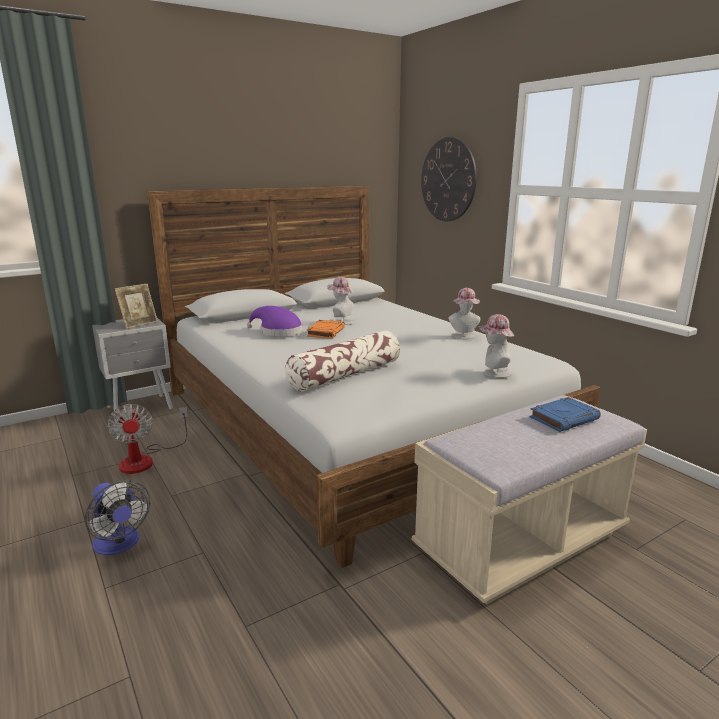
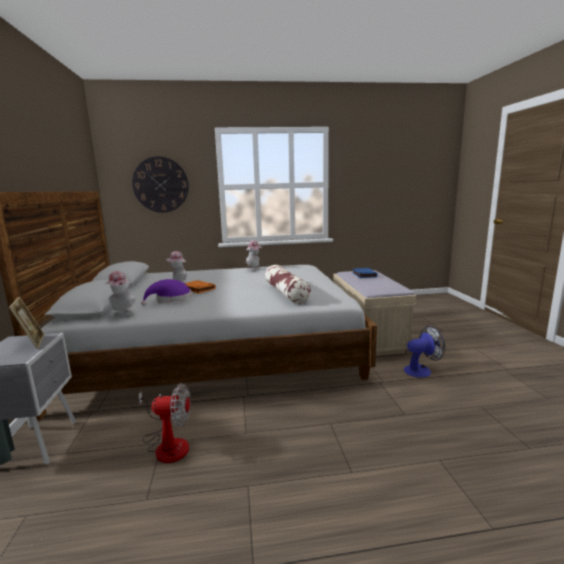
camera: 65 degrees left, 5 degrees down
(119, 544) = (299, 463): fan -> fan (421, 370)
(493, 373) = (313, 272): hat -> hat (122, 314)

